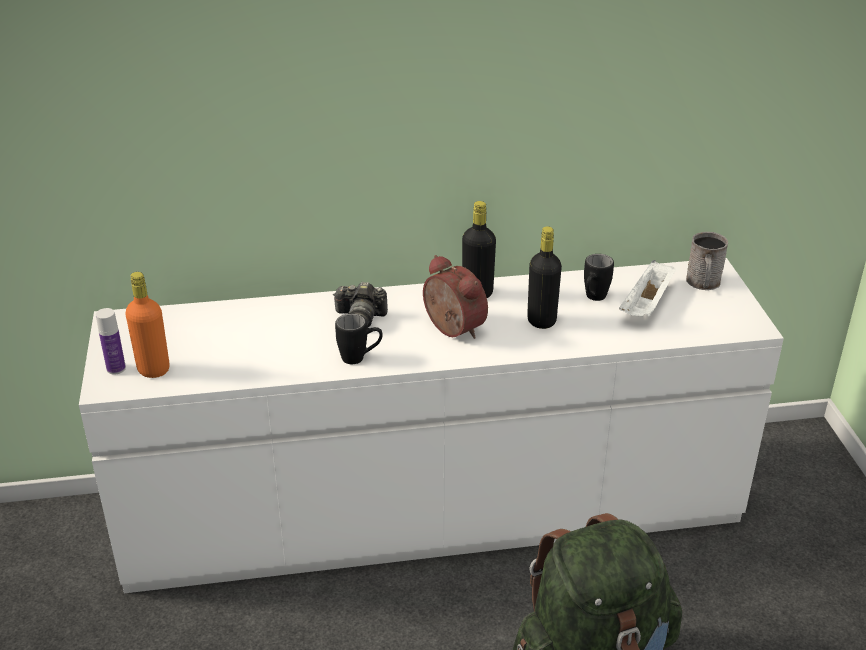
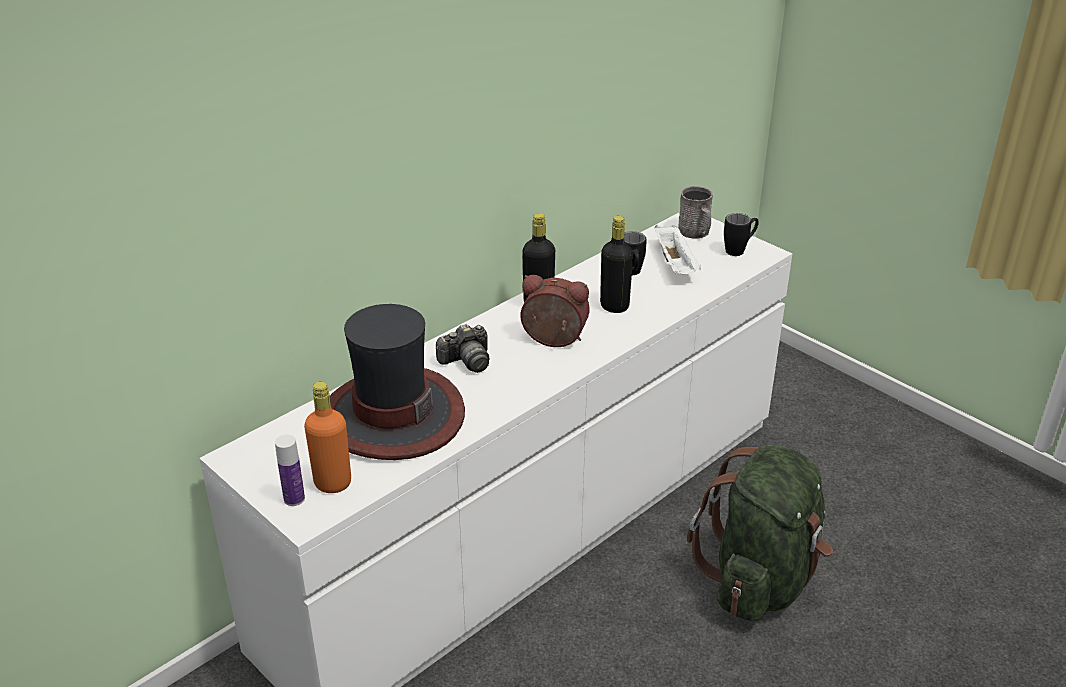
camera: 35 degrees left, 0 degrees up
(253, 337) = (392, 416): none -> hat
(360, 358) = (508, 395): black mug -> black mug (739, 250)

